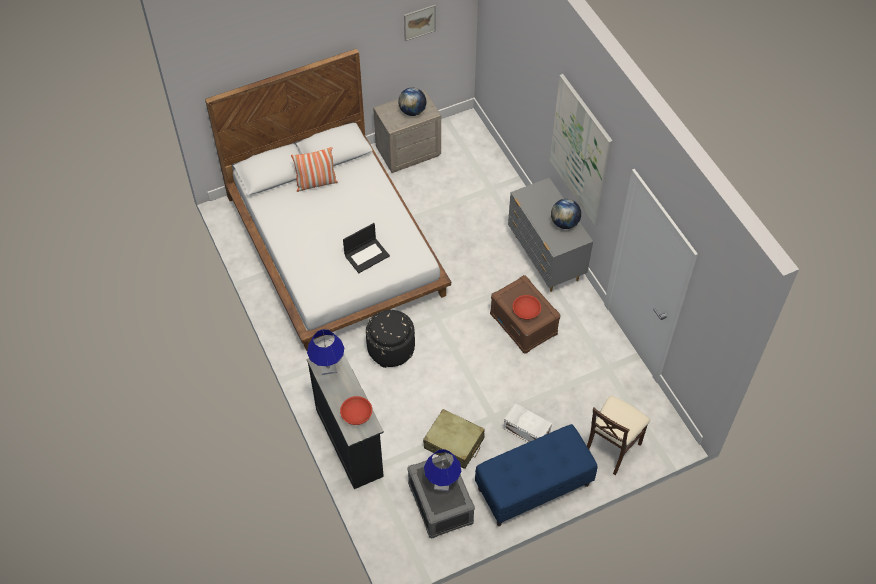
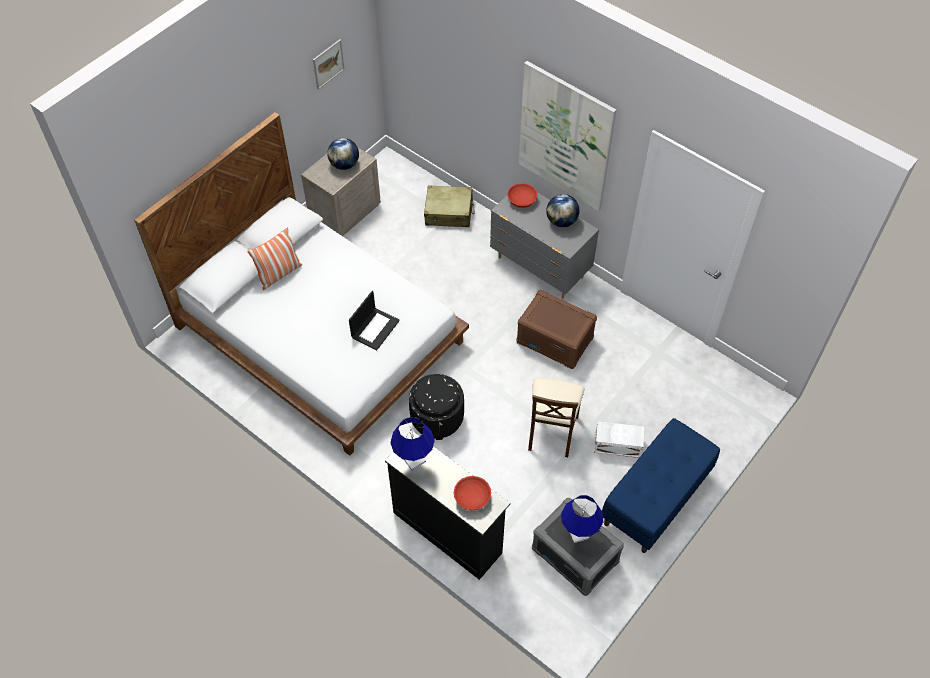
camera: 25 degrees left, 0 degrees up
(454, 443) = (554, 488): beige suitcase -> beige suitcase (449, 212)
(526, 311) = (562, 324): red bowl -> red bowl (522, 200)
(611, 447) = (706, 427): beige chair -> beige chair (551, 431)

